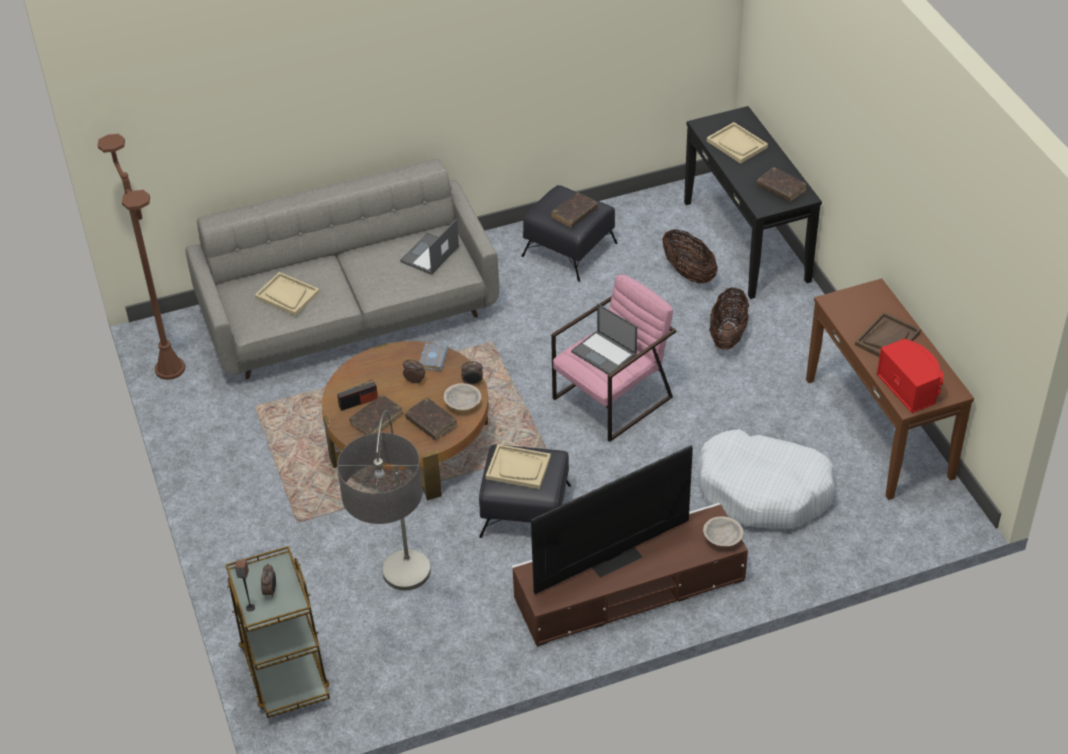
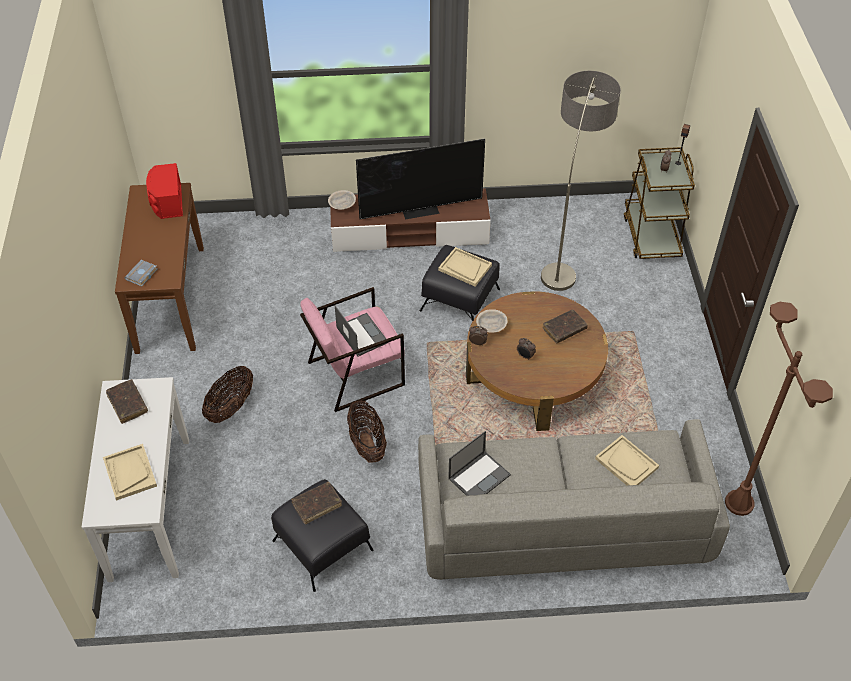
camera: 165 degrees left, 5 degrees up
(358, 402) = (576, 348): radio -> none
(431, 423) = (521, 316): brown book -> none
(432, 358) = (505, 373): grey book -> grey book (142, 275)
(688, 273) = (225, 483): basket -> basket (367, 444)
(746, 241) = (149, 507): black console table -> white console table
(764, 491) = (283, 273): white dog bed -> none
(887, 339) = (153, 240): brown tray -> none

